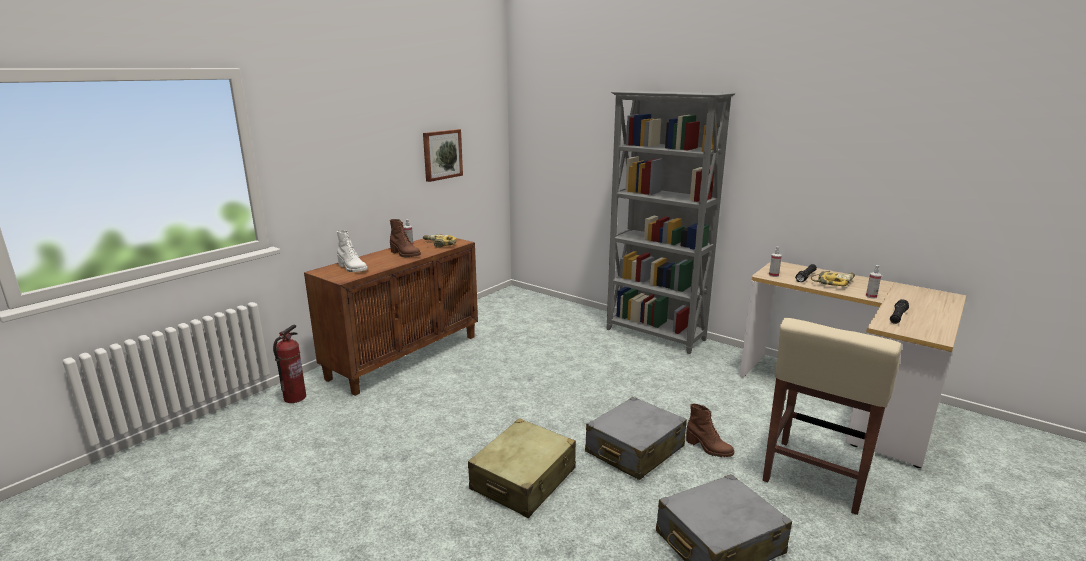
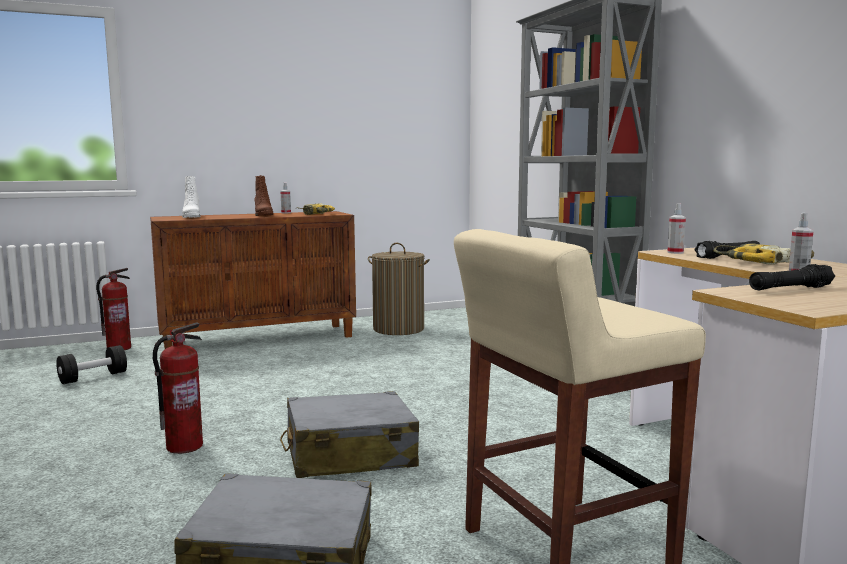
camera: 30 degrees right, 10 degrees down
(332, 437) = (93, 377): none -> black dumbbell
(442, 154) = (363, 126): picture -> none
(496, 321) = (398, 329): none -> laundry basket
(524, 479) = (184, 446): beige suitcase -> fire extinguisher
(708, 448) = (448, 478): brown boot -> none

